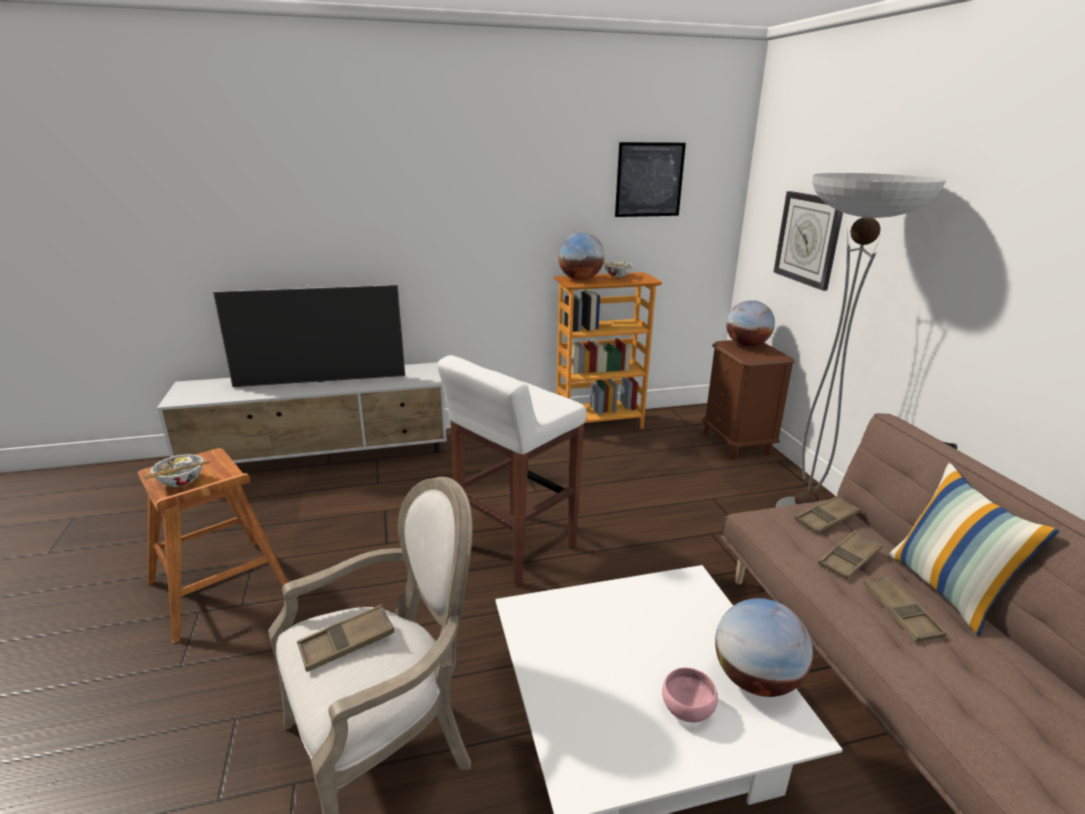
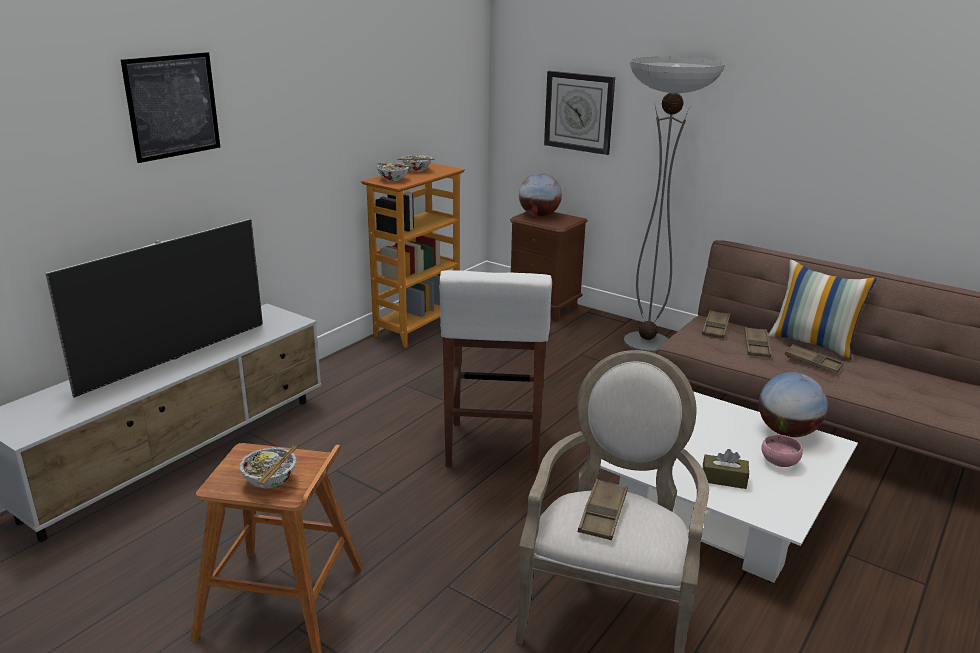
camera: 40 degrees left, 0 degrees up
(580, 279) = (393, 179): globe -> bowl
(590, 688) = (724, 479): none -> brown tissue box
(649, 180) = (424, 69): picture -> picture (173, 106)

